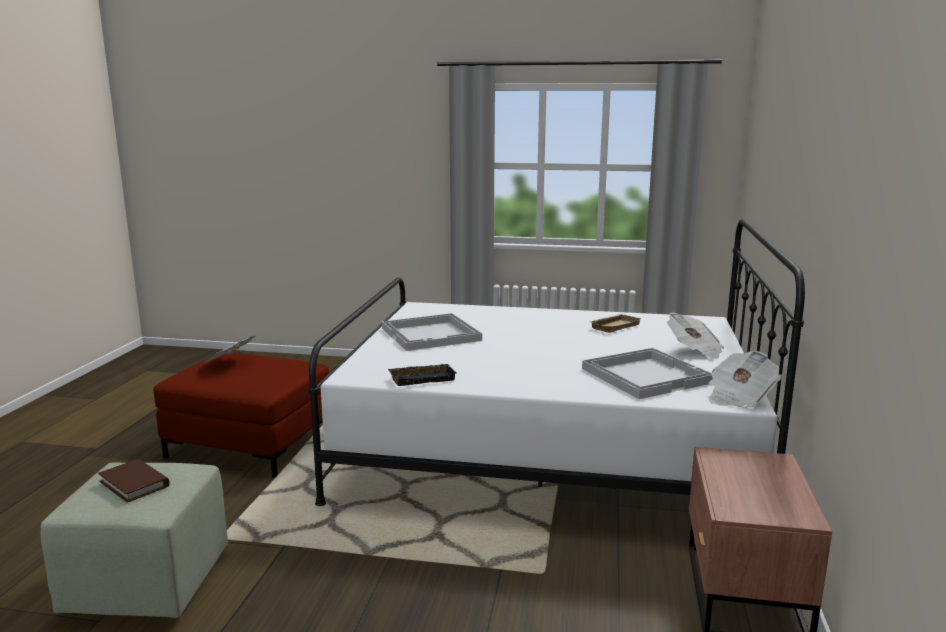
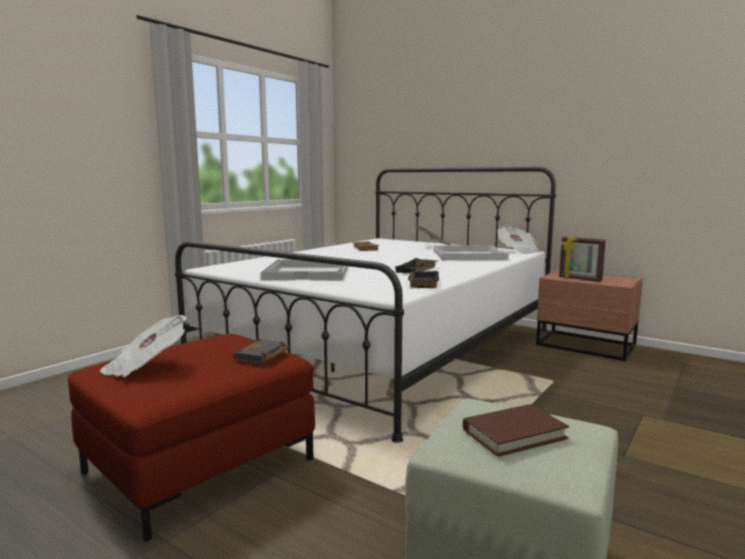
camera: 65 degrees left, 5 degrees down
(263, 384) = (262, 356): none -> black book
(494, 367) = (417, 270): none -> black tray
(725, 475) = (579, 279): none -> picture frame

